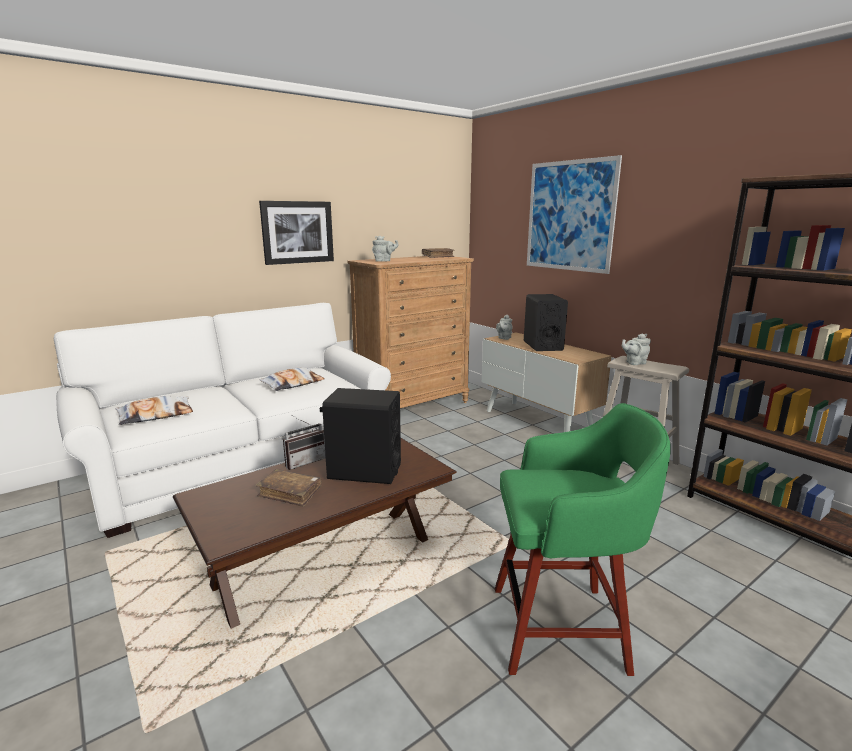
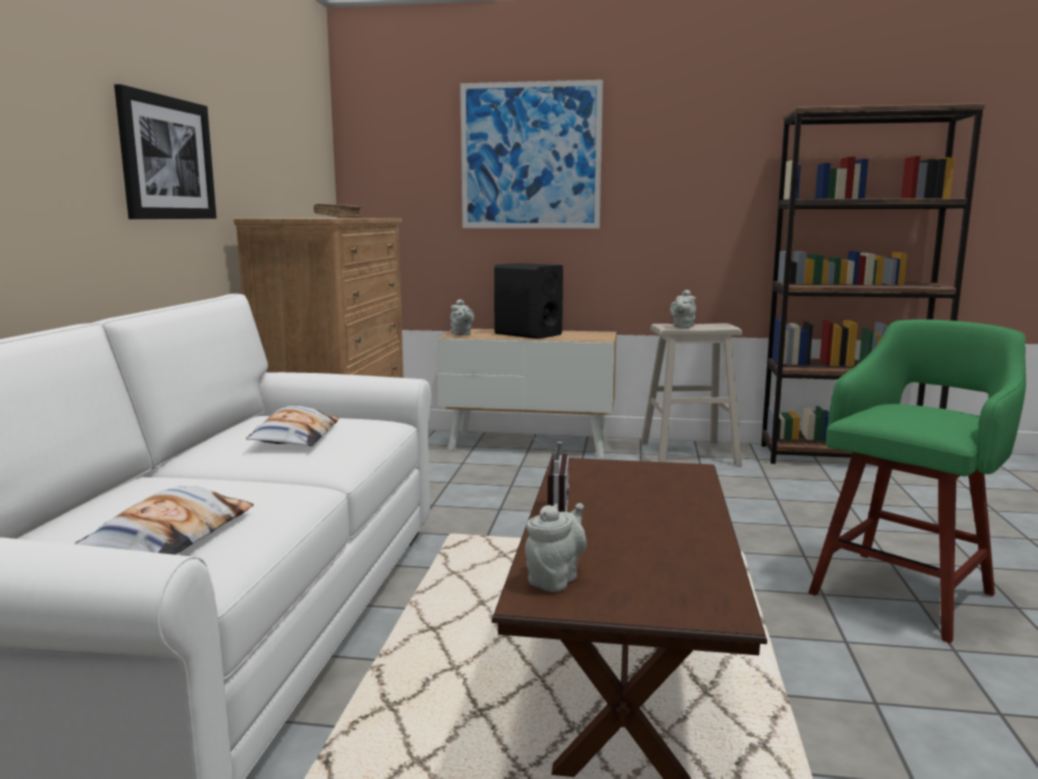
camera: 45 degrees left, 5 degrees down
(290, 493) = (636, 544): brown book -> none
(364, 471) = (642, 496): black speaker -> none
(384, 261) = (308, 218): grey teapot -> grey teapot (555, 578)

